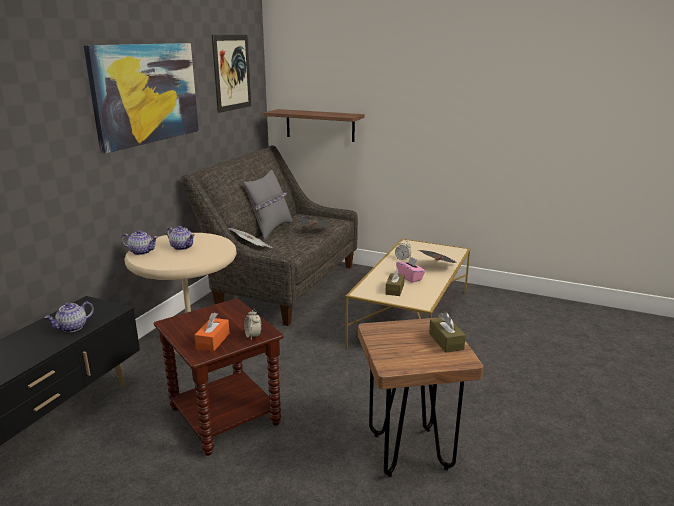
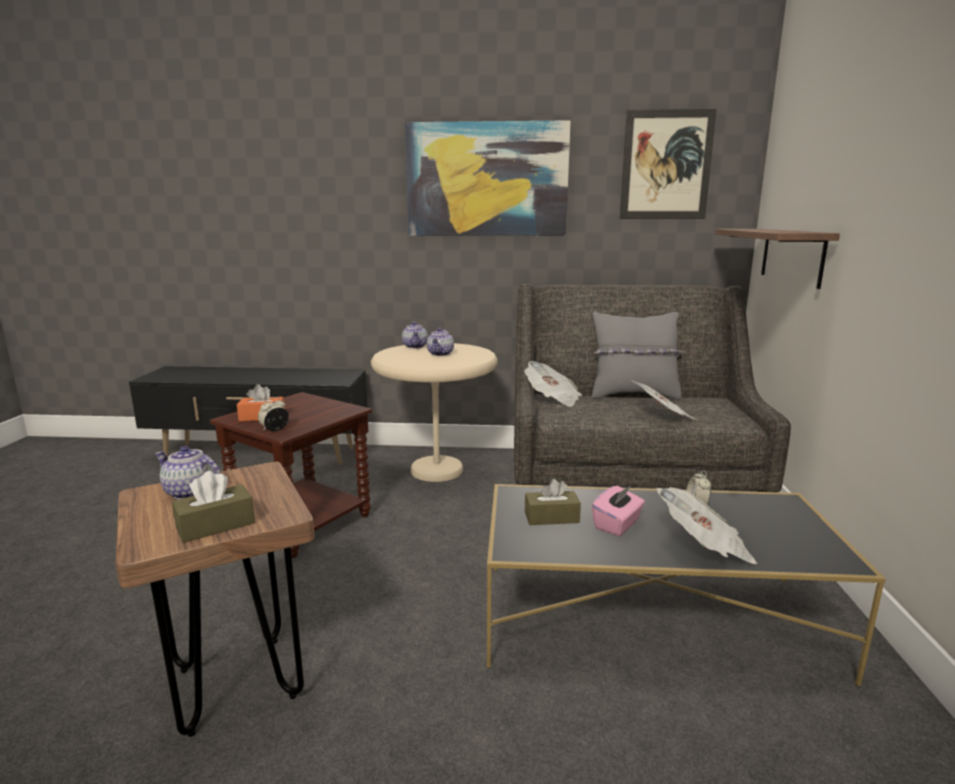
camera: 70 degrees right, 5 degrees down
(72, 327) = (300, 378): teapot -> teapot (190, 492)
(411, 317) = (653, 619): beige coffee table -> black coffee table

